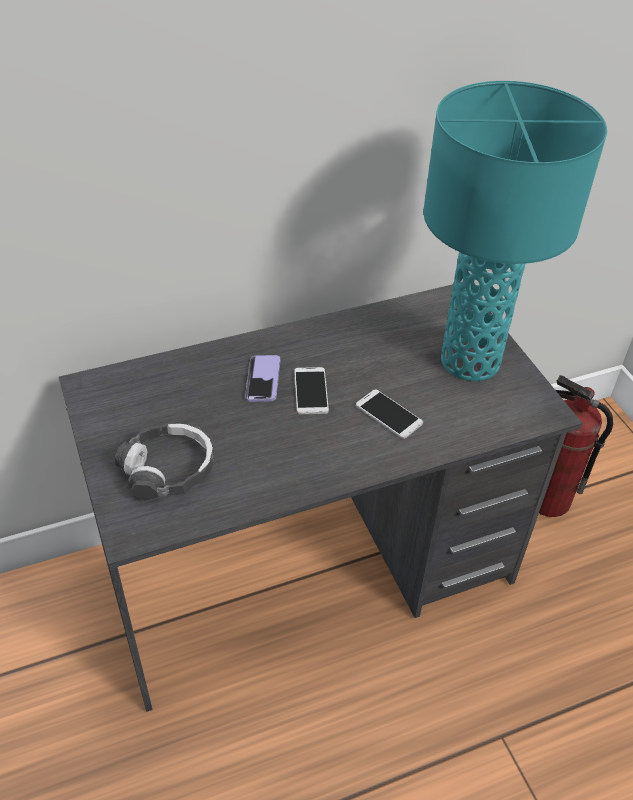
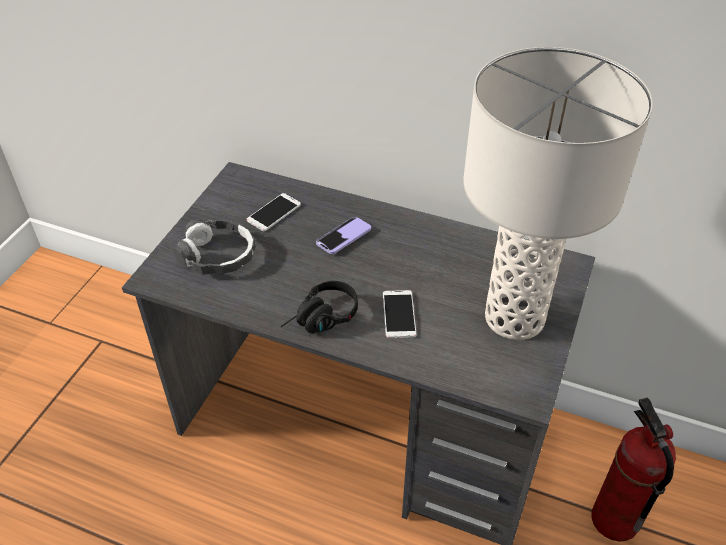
camera: 45 degrees right, 0 degrees up
(311, 391) = (365, 264): phone -> phone (274, 212)
(335, 461) = (321, 320): none -> black headphones
(469, 360) = (514, 316): turquoise table lamp -> white table lamp

